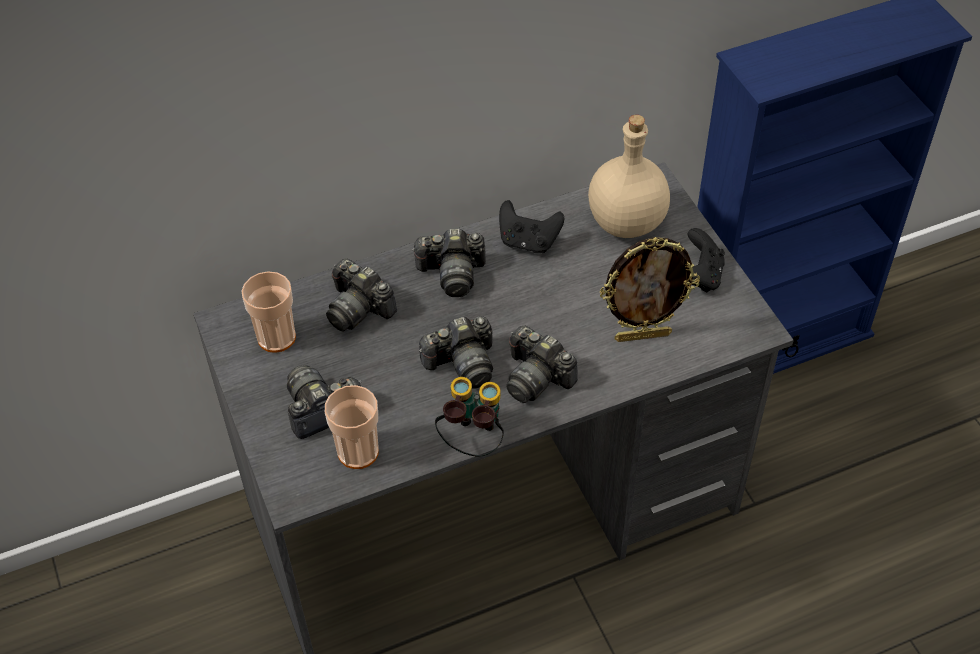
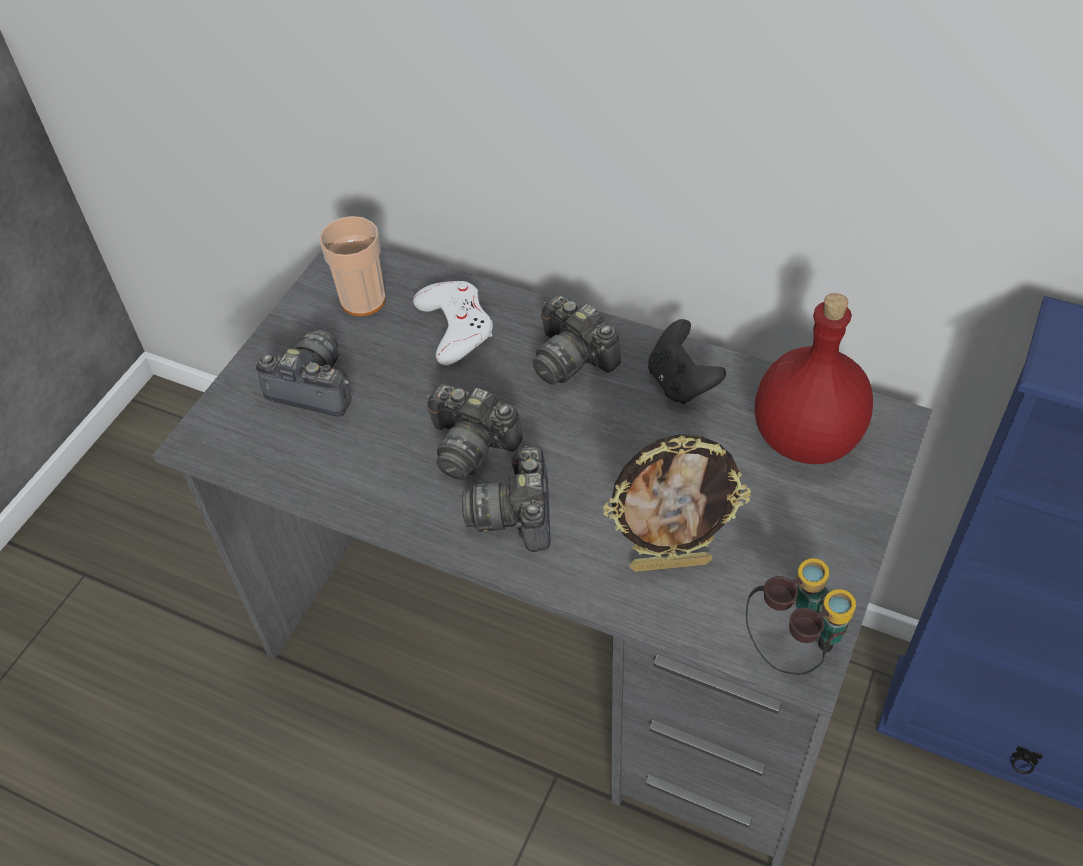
camera: 50 degrees right, 0 degrees up
(358, 308) = (455, 326): camera -> white game controller
(358, 452) = (290, 447): cup -> none
(472, 440) = (386, 521): binoculars -> binoculars (792, 645)
(628, 222) = (807, 440): beige bottle -> red bottle
(642, 335) = (670, 563): picture frame -> picture frame turned 45 degrees counterclockwise
(700, 276) = (814, 555): black game controller -> none

